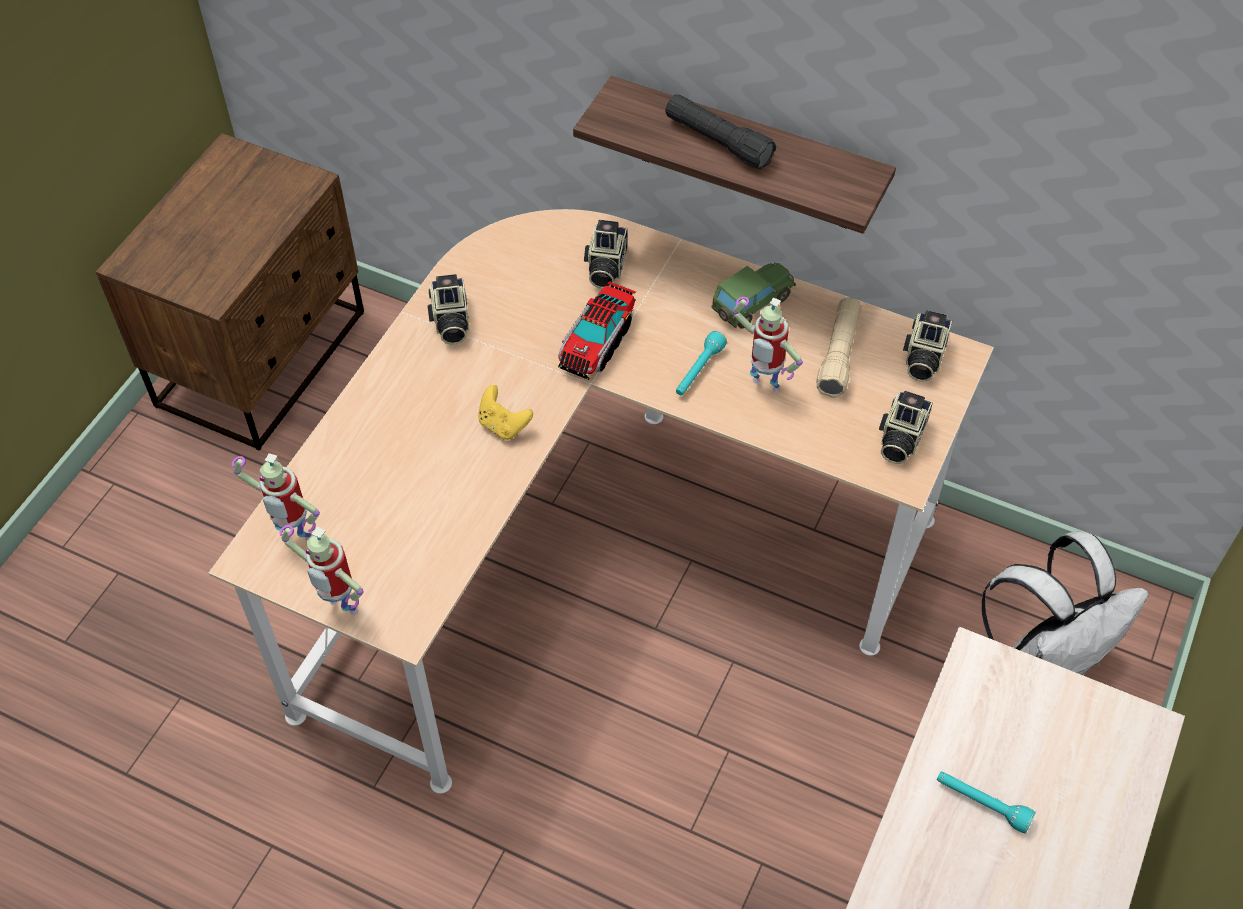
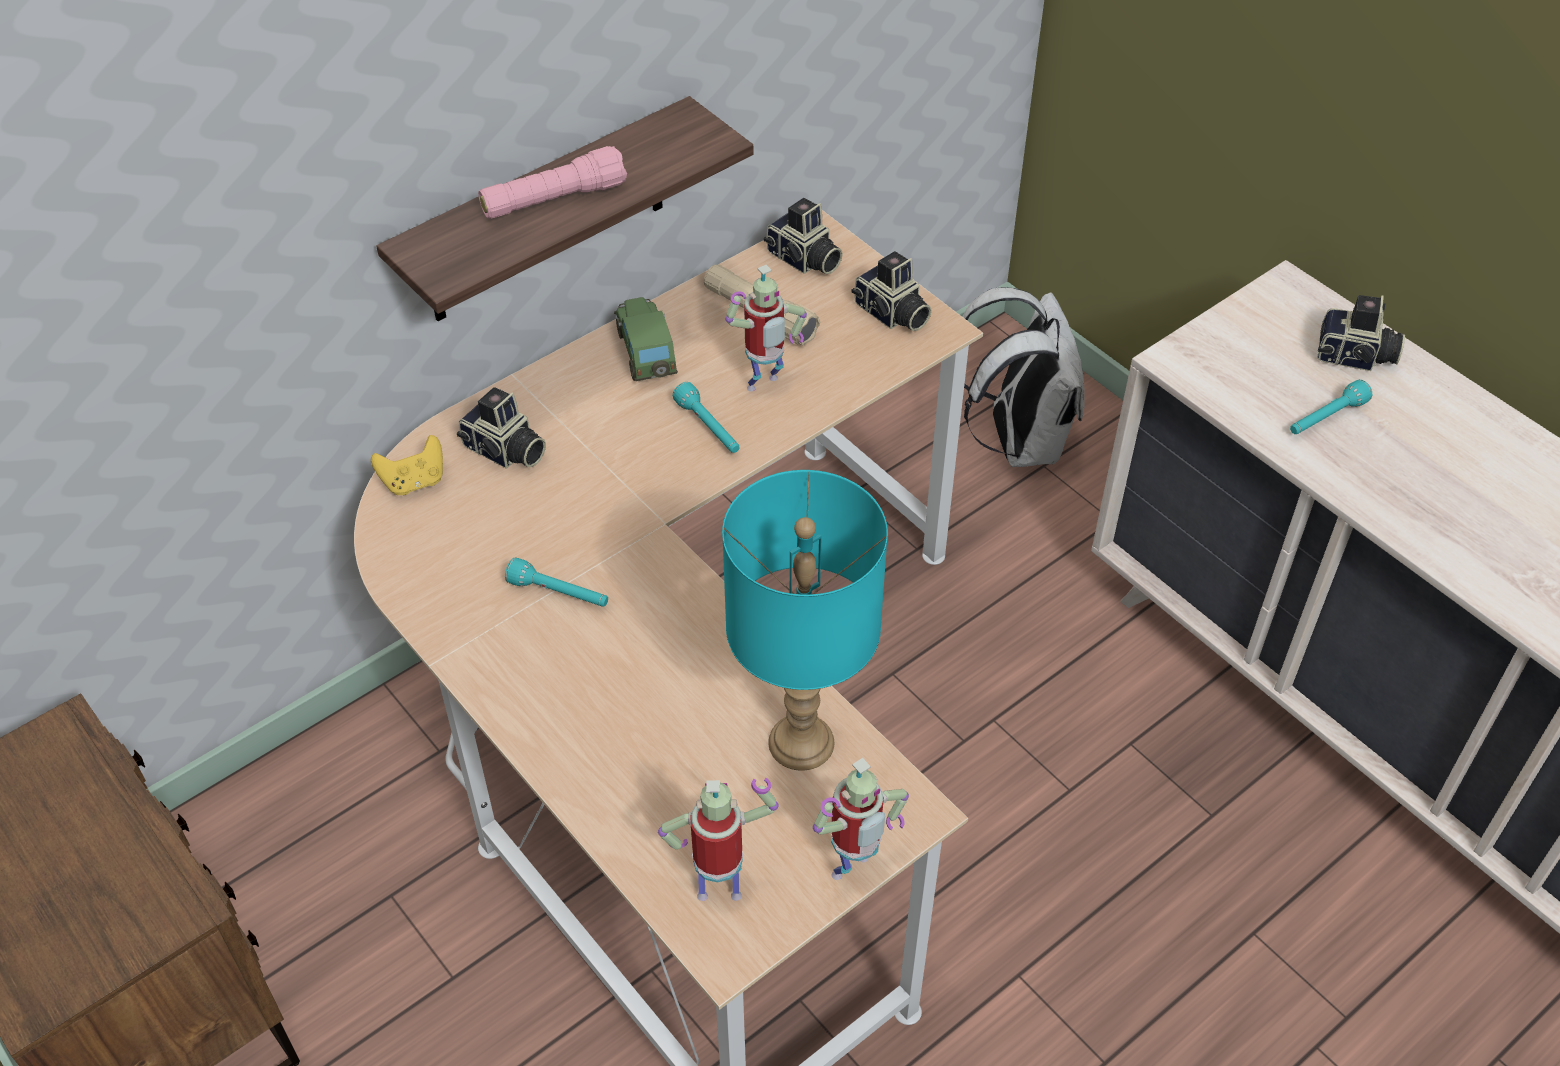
camera: 65 degrees left, 5 degrees down
(295, 539) = (720, 889): toy robot -> toy robot turned 135 degrees counterclockwise
(434, 539) = (802, 743): none -> turquoise table lamp
(450, 322) = (483, 621): camera -> camera (1355, 357)
(494, 352) = (559, 594): none -> turquoise flashlight
(503, 425) = (675, 622): yellow game controller -> yellow game controller (414, 482)
(597, 343) = (611, 497): toy truck -> none
(718, 142) = (554, 200): black flashlight -> pink flashlight

